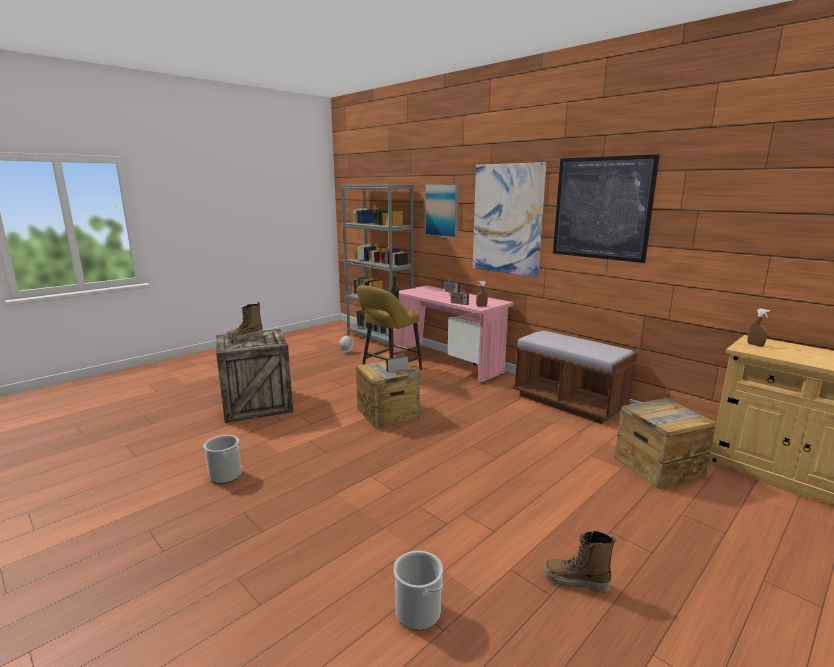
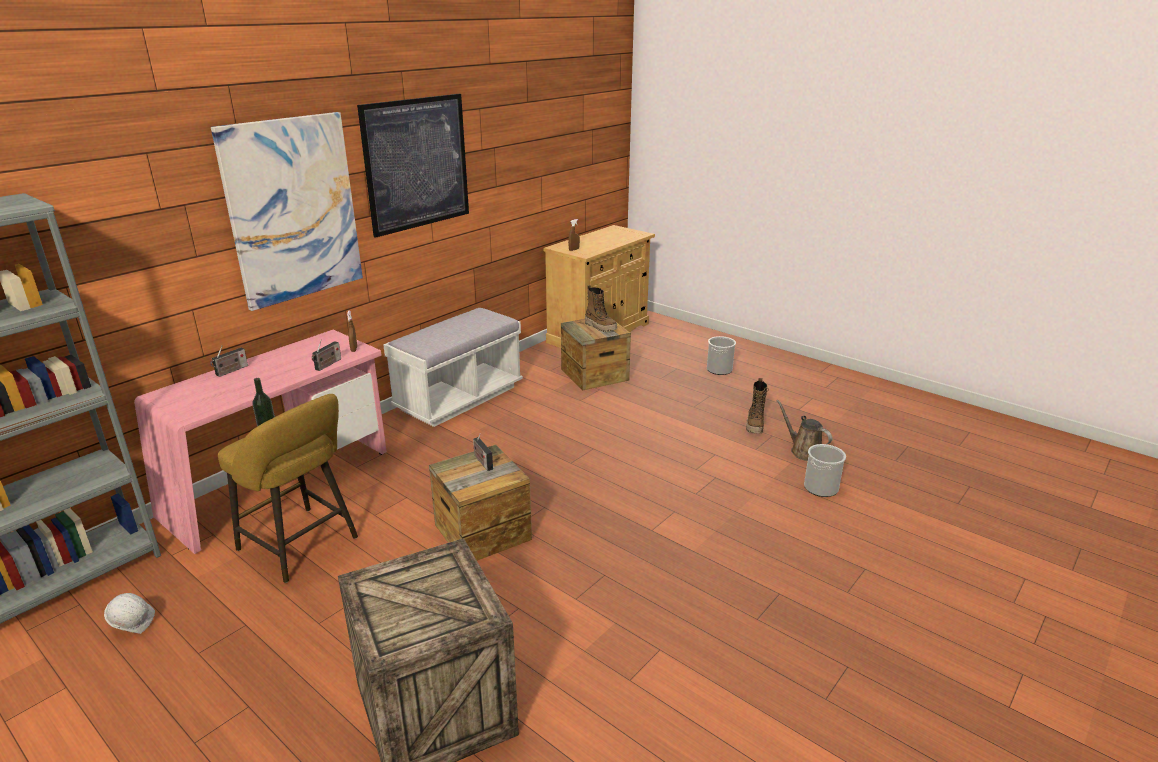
camera: 95 degrees left, 10 degrees up
(225, 475) = (688, 666): bucket -> bucket (719, 369)
(245, 338) = (410, 609): boot -> boot (600, 327)
(442, 210) = (137, 231): picture -> none
(511, 620) = (803, 451): none -> brown watering can
(569, 402) = (459, 398): brown bench -> white bench

